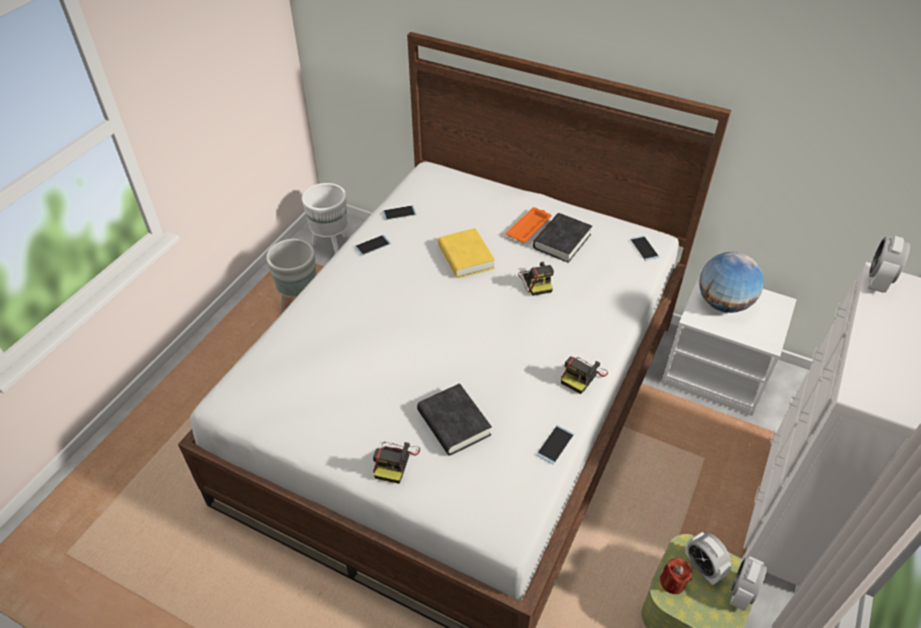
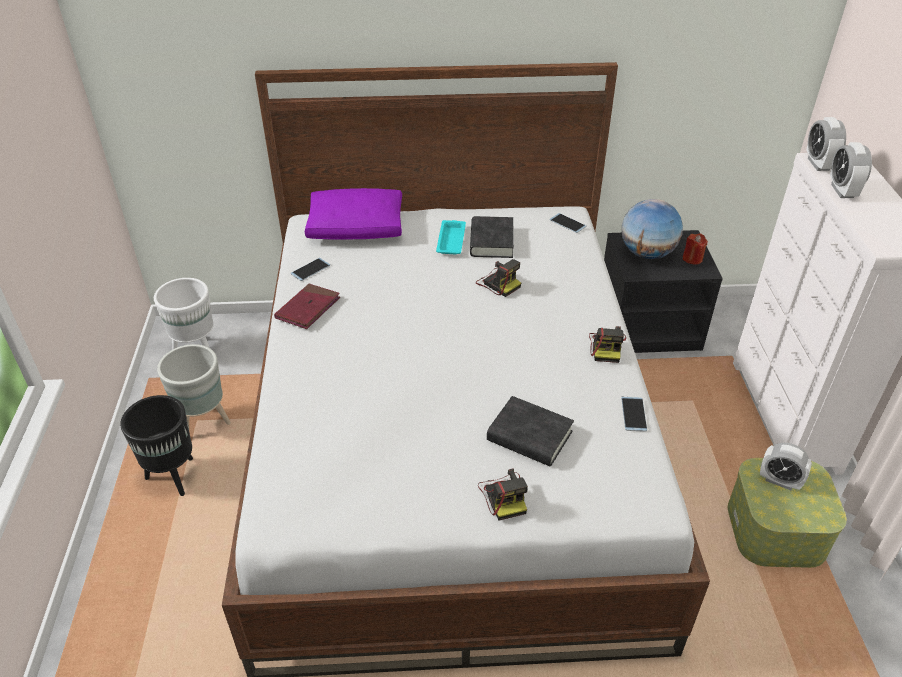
camera: 30 degrees left, 5 degrees down
(255, 336) = (173, 477): none -> black planter
(372, 245) = (308, 309): phone -> red book
(462, 188) = (357, 227): none -> purple pillow
(465, 257) = (413, 286): yellow book -> none
(529, 227) = (451, 240): orange tray -> turquoise tray
(672, 582) = (767, 504): red candle -> red candle (692, 258)
(716, 372) = (648, 326): white nightstand -> black nightstand
(741, 592) = (821, 485): alarm clock -> alarm clock (842, 191)

